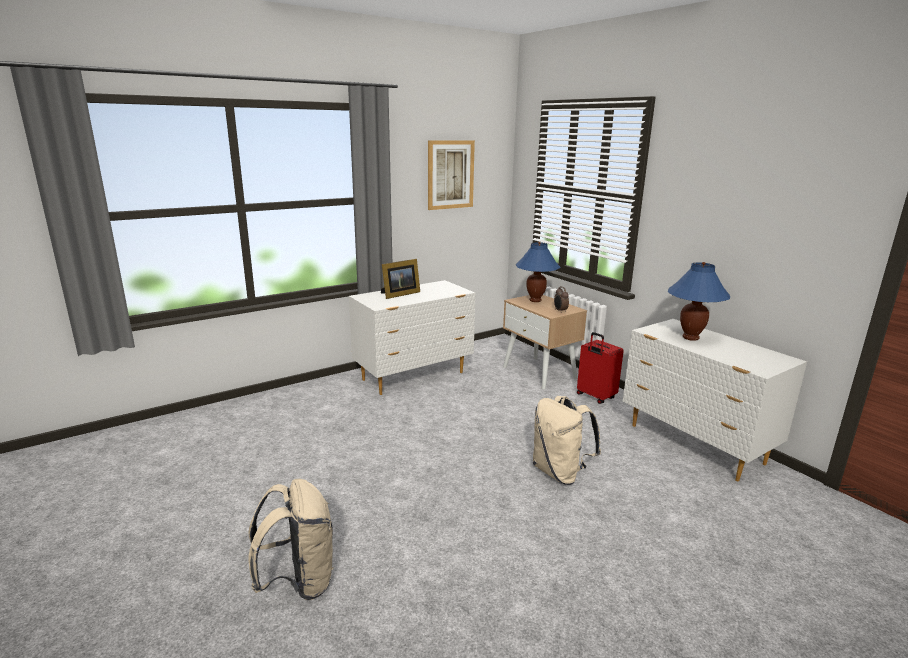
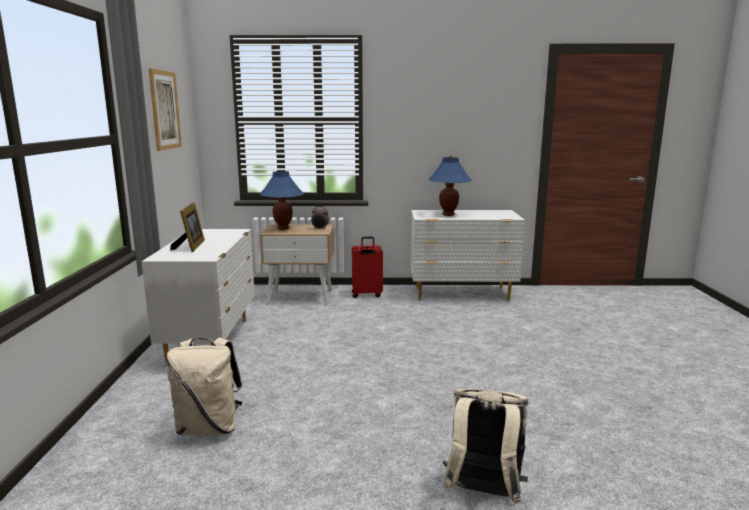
camera: 55 degrees left, 5 degrees down
(560, 472) = (446, 339): beige backpack -> beige backpack (209, 427)

